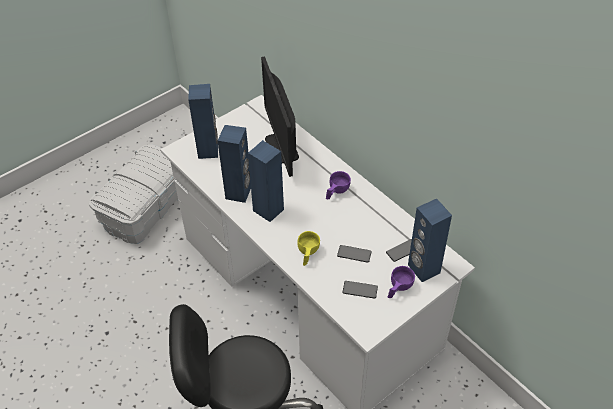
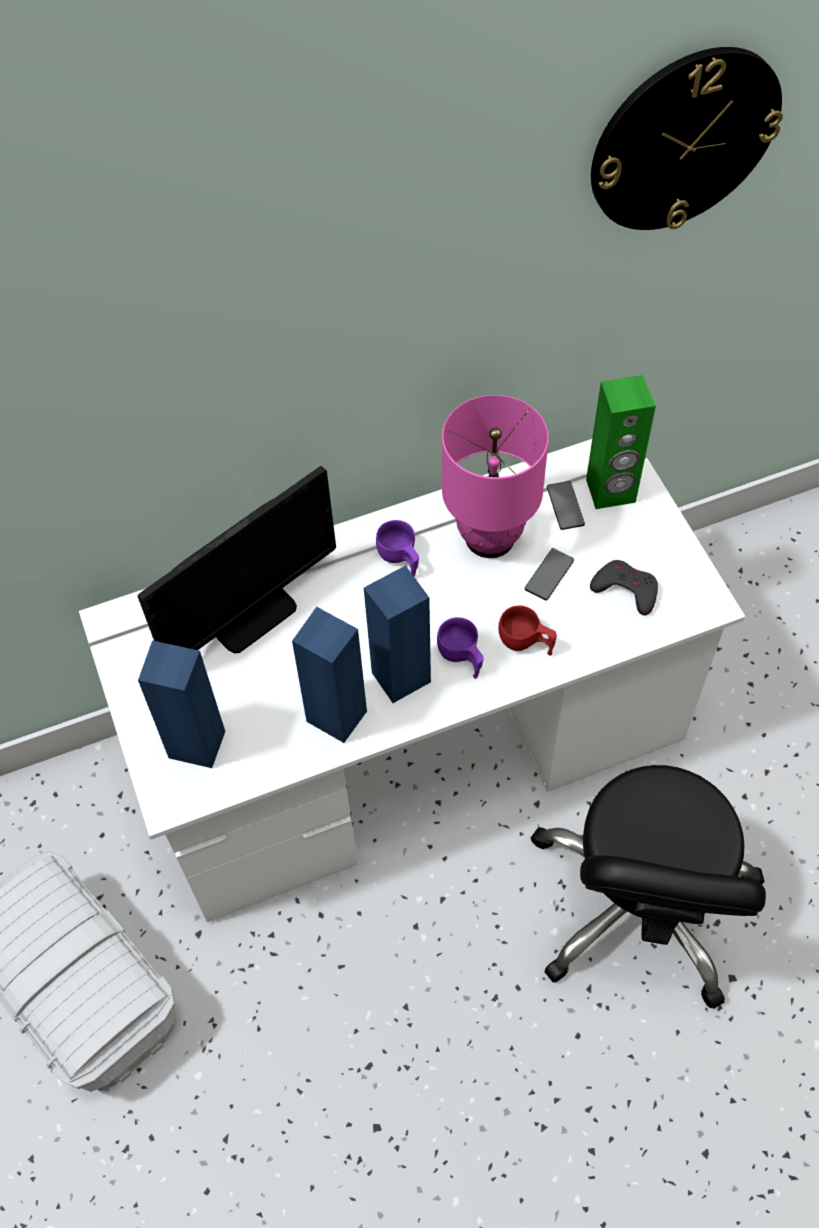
camera: 70 degrees left, 10 degrees up
(282, 148) = (251, 614): monitor -> monitor turned 45 degrees counterclockwise
(307, 254) = (526, 643): yellow cup -> red cup
(360, 290) = (625, 589): phone -> grey game controller
(366, 224) = (490, 537): none -> pink table lamp
(398, 288) = (638, 537): purple cup -> purple cup (461, 657)
(423, 269) = (611, 491): blue speaker -> green speaker
(529, 112) = (684, 140): none -> wall clock

